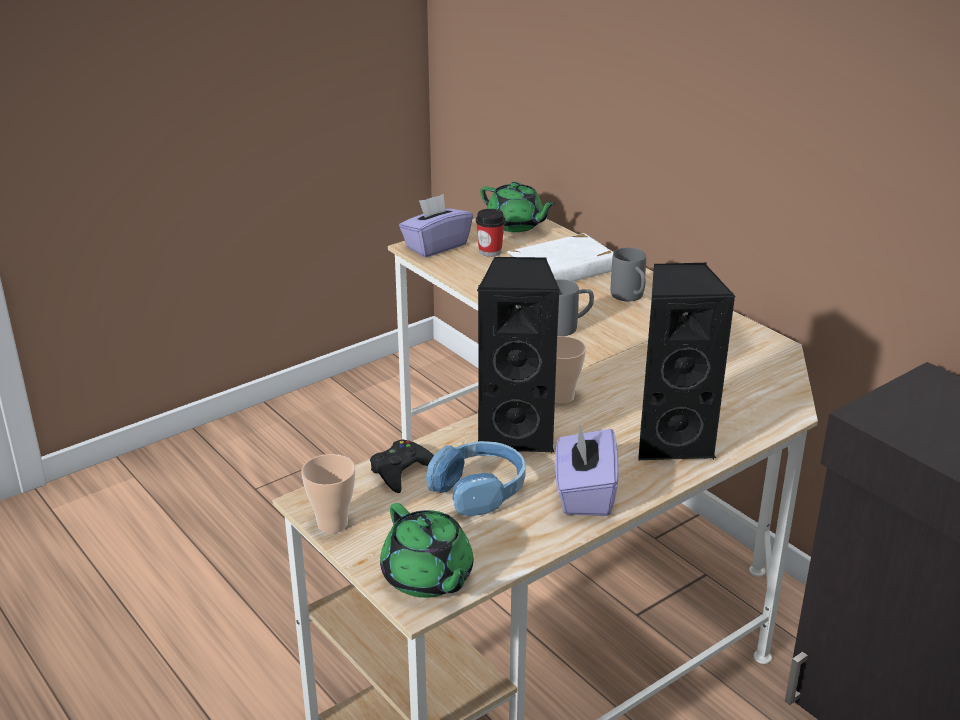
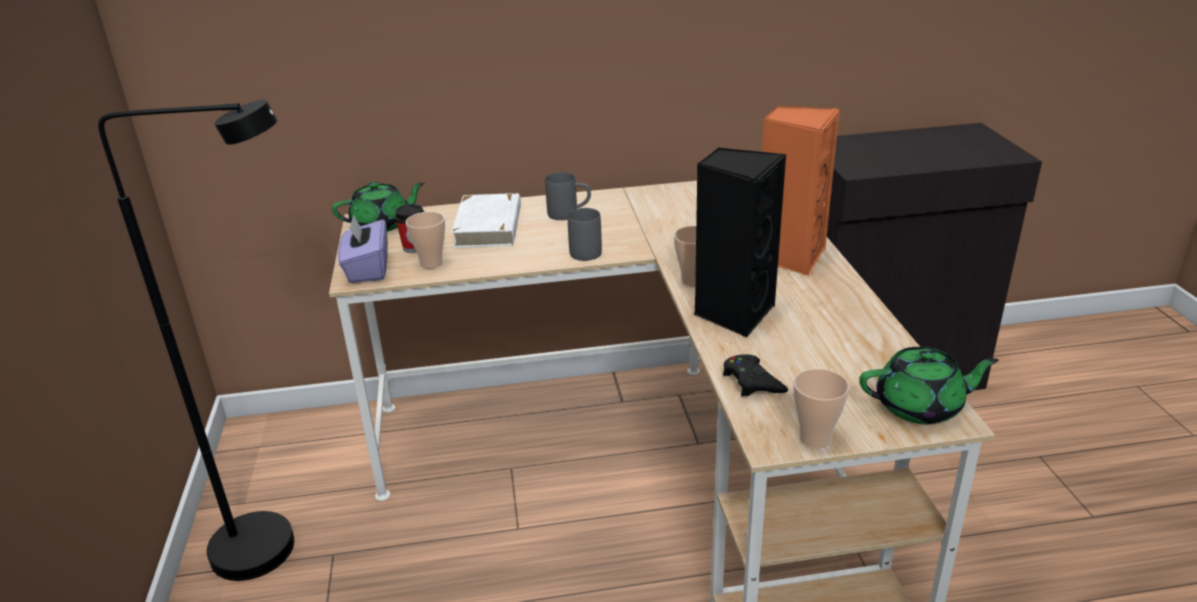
camera: 60 degrees left, 0 degrees up
(320, 429) = (277, 545): none -> black floor lamp
(470, 267) = (431, 264): none -> cup
(479, 489) = (805, 351): blue headphones -> none
(584, 494) = (839, 308): purple tissue box -> none
(672, 441) = (790, 256): black speaker -> orange speaker

